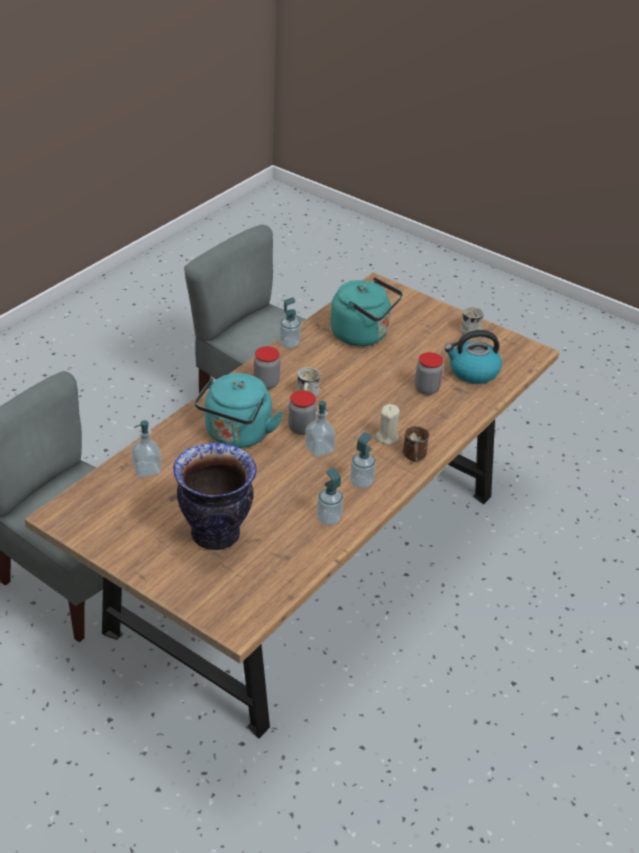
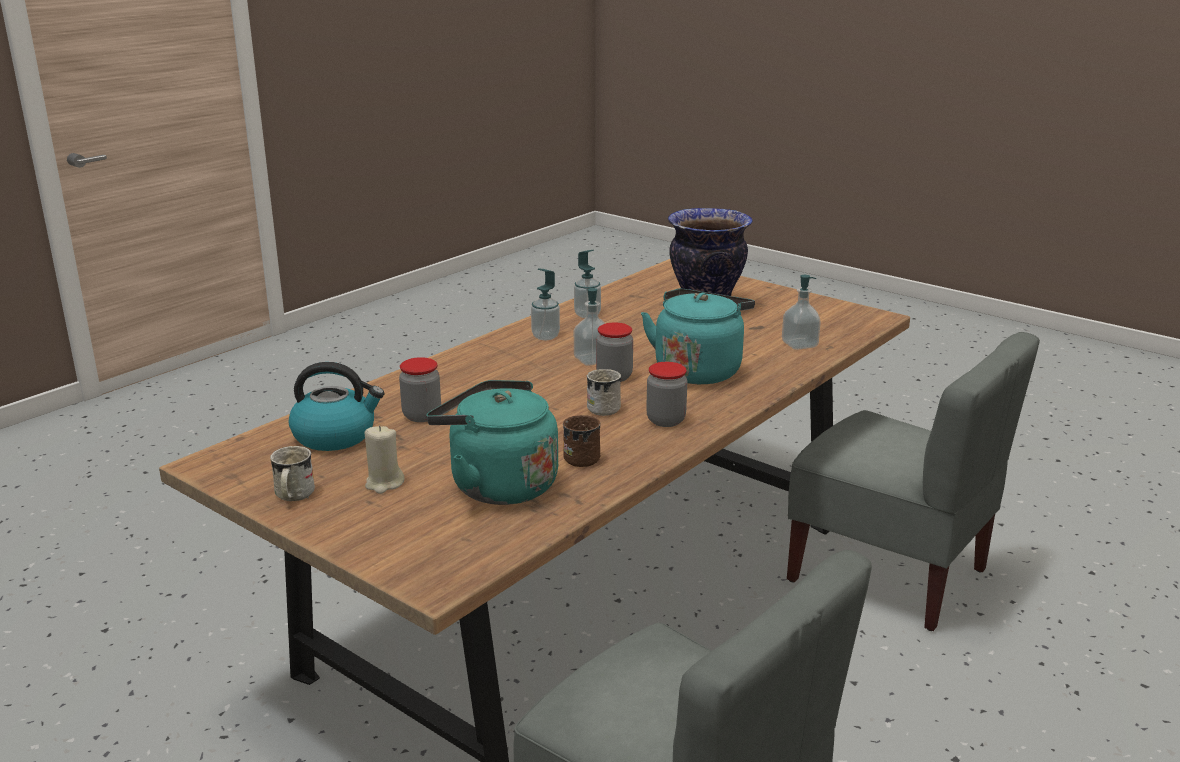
camera: 175 degrees left, 15 degrees down
(289, 344) = (631, 470): soap dispenser -> none
(387, 437) = (502, 369): beige candle -> beige candle (384, 483)
(413, 457) = (474, 354): brown mug -> brown mug (583, 456)

